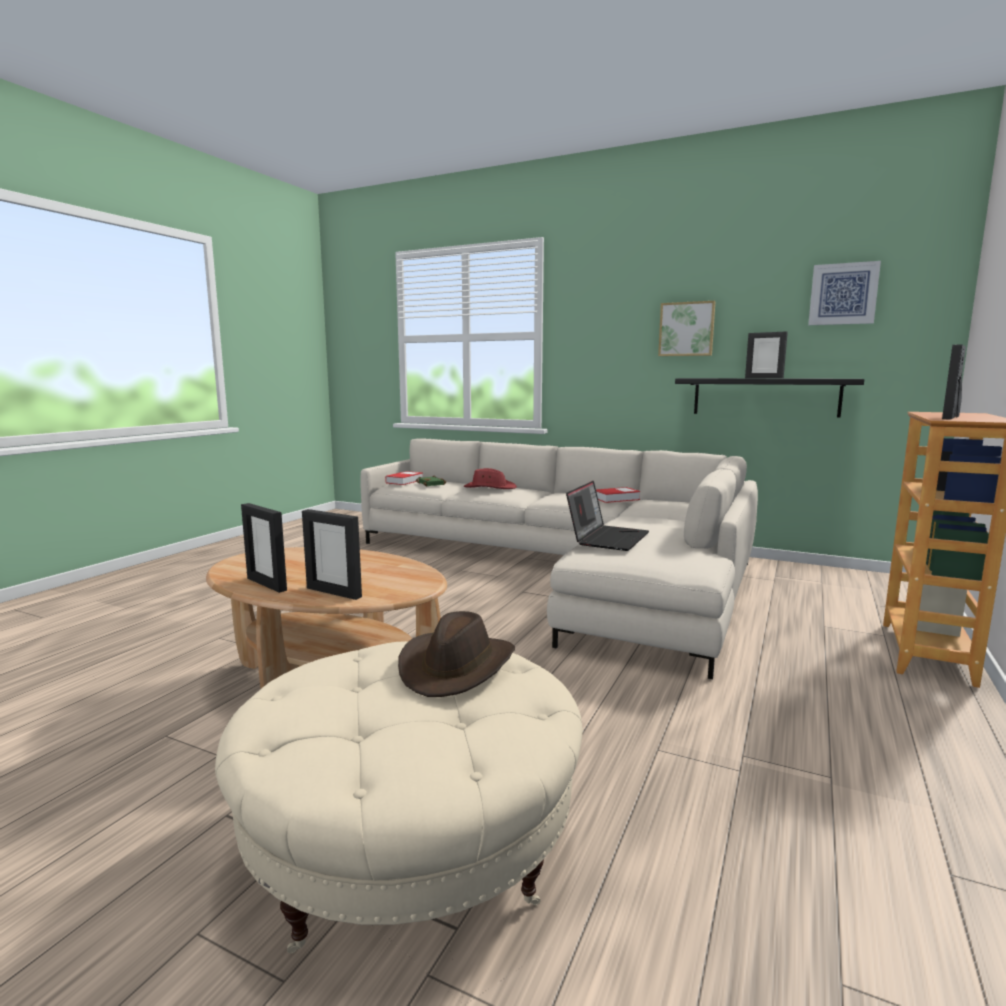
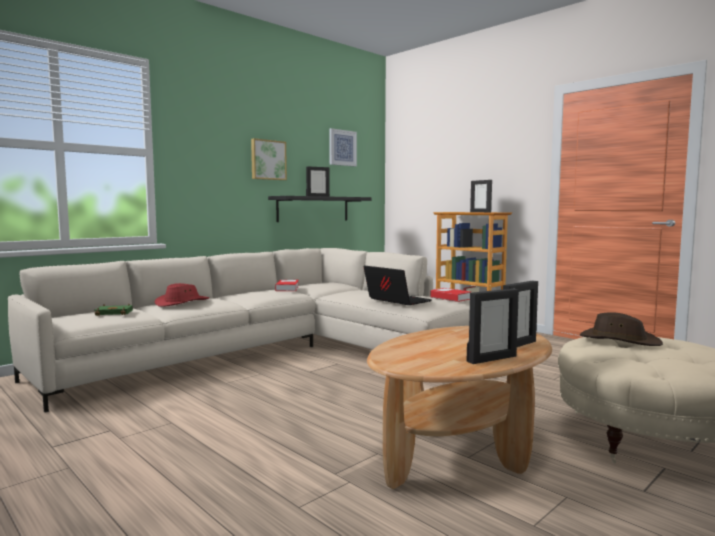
camera: 70 degrees left, 5 degrees down
(404, 481) = (72, 318): book -> book (450, 298)

